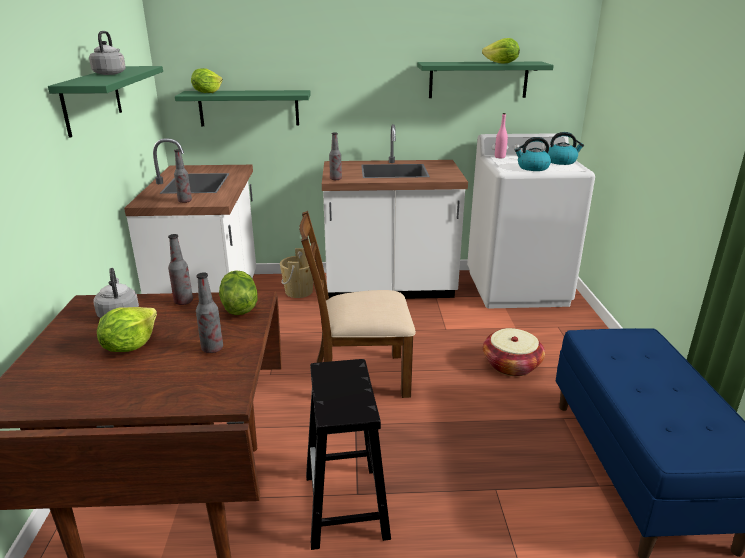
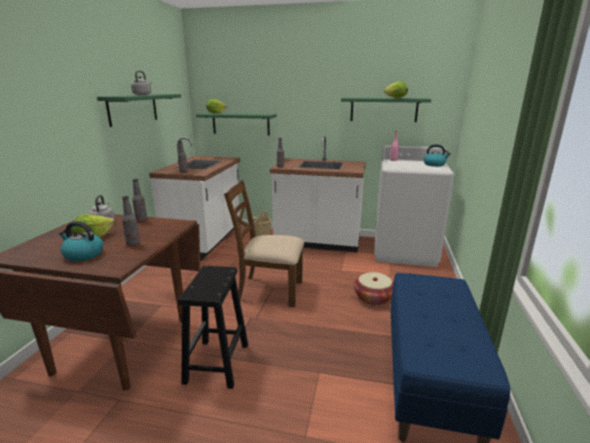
camera: 15 degrees right, 5 degrees down
(238, 307) = (167, 226): lettuce -> none
(532, 168) = (410, 167): kettle -> kettle (83, 254)

